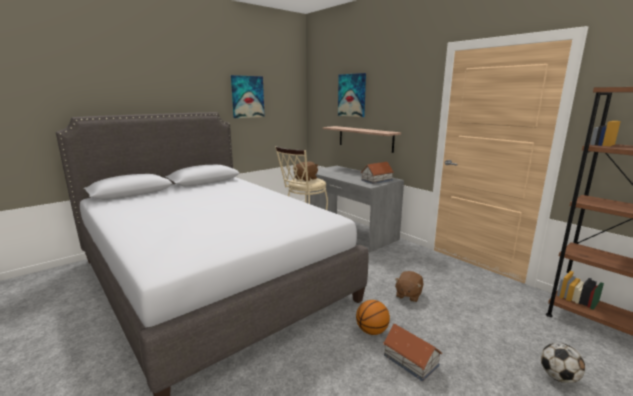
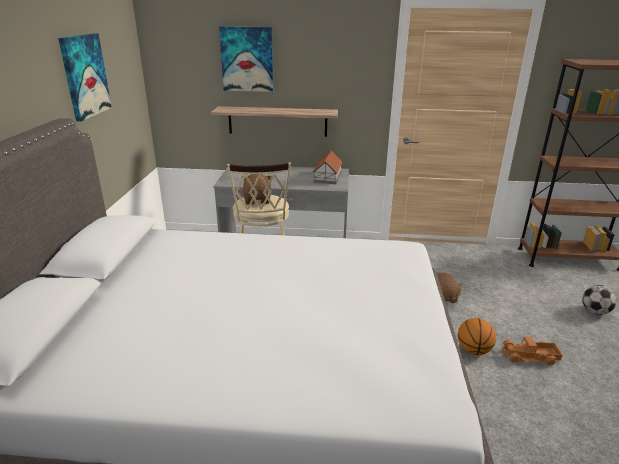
camera: 45 degrees left, 10 degrees up
(411, 361) = (530, 357): toy house -> toy truck

